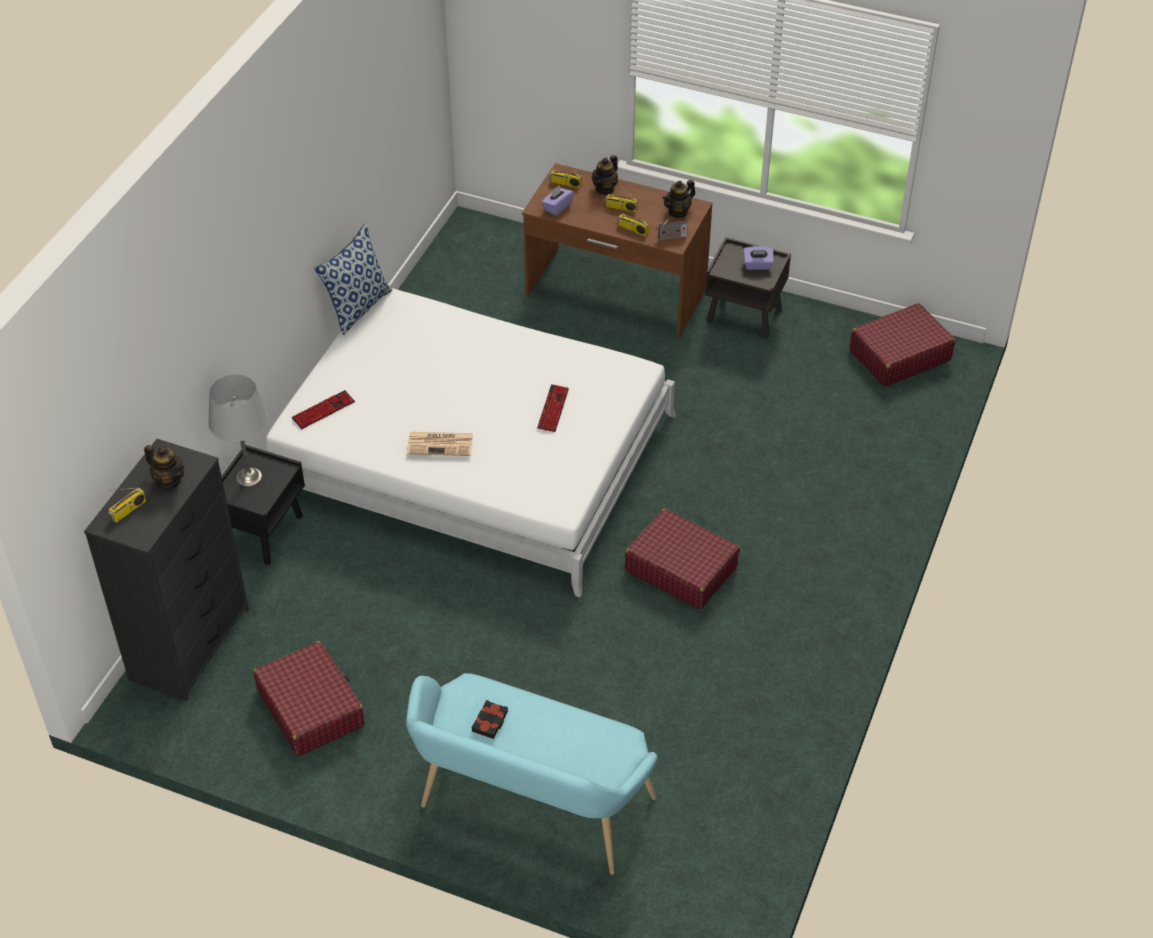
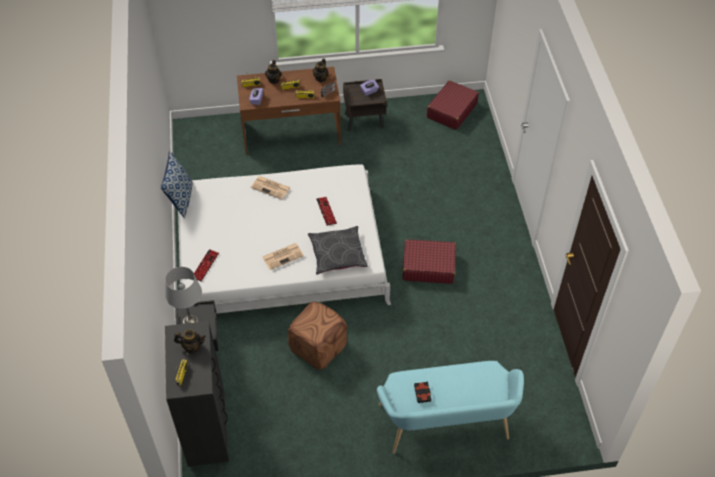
camera: 30 degrees left, 5 degrees up
(311, 708) = (298, 431): red suitcase -> none
(426, 606) = (317, 347): none -> brown ottoman
(498, 343) = (271, 187): none -> newspaper
(522, 476) = (337, 254): none -> grey pillow

